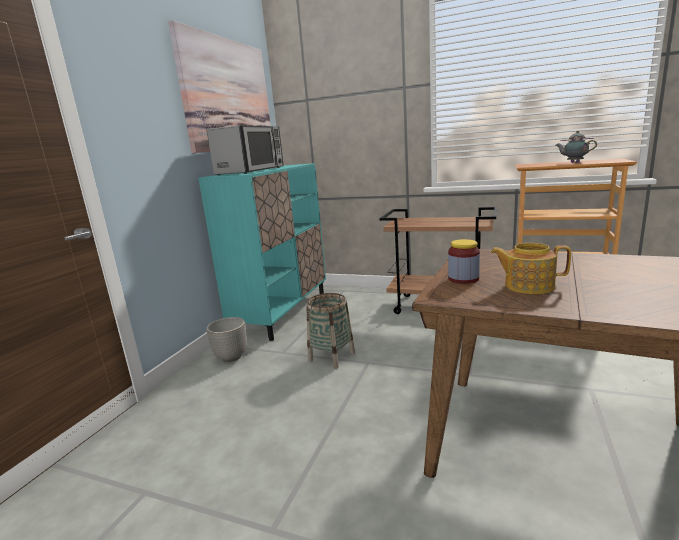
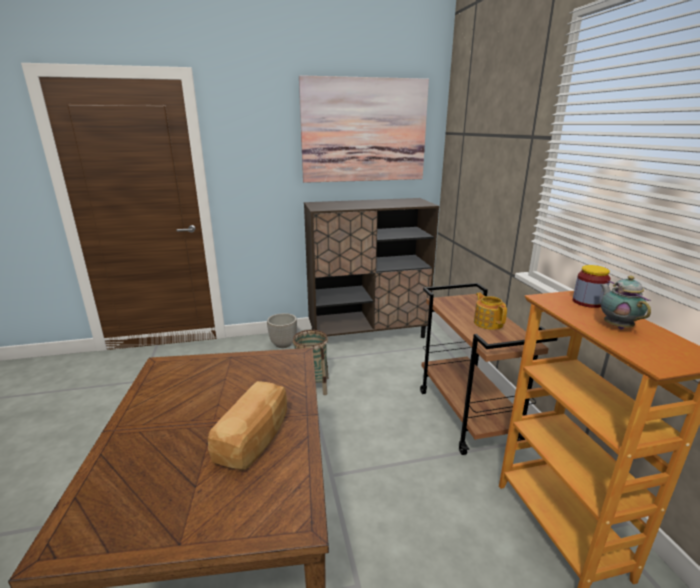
camera: 55 degrees right, 5 degrees up
(252, 171) = (352, 204): microwave -> none
(282, 312) = (368, 334): turquoise cabinet -> brown cabinet
(463, 279) = (207, 366): jar -> jar (587, 302)
(528, 286) = (188, 399): teapot -> teapot (488, 323)
(605, 267) = (255, 439): none -> bread

